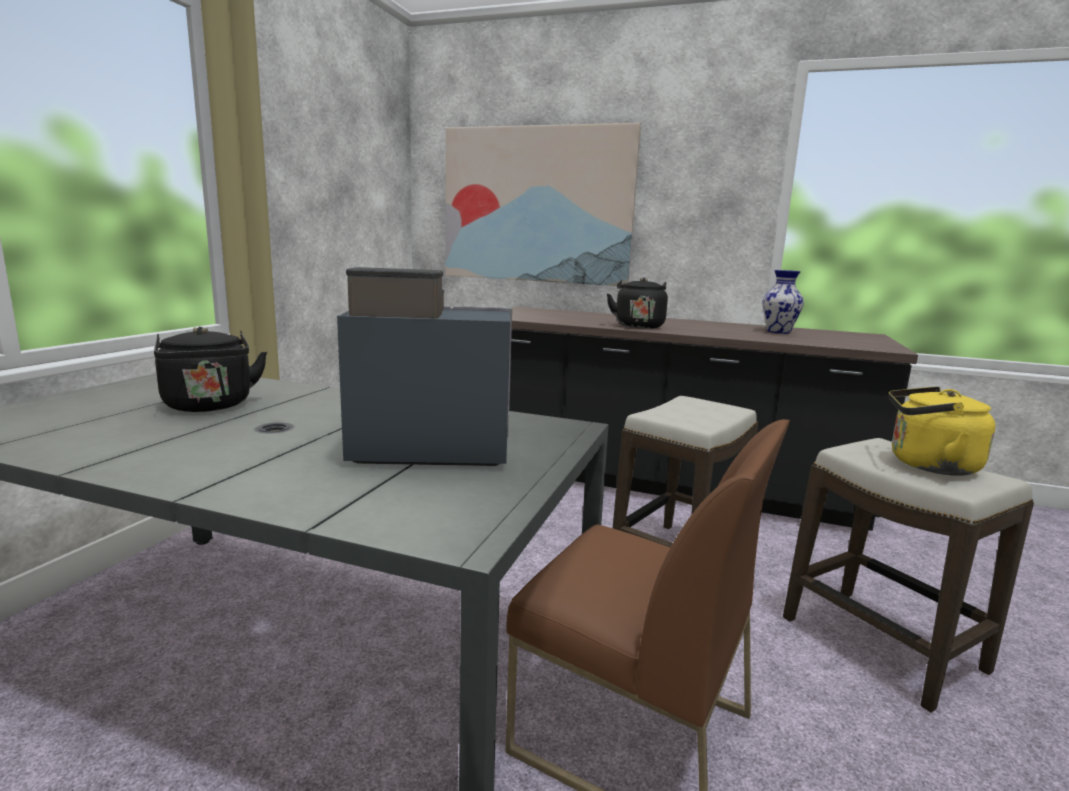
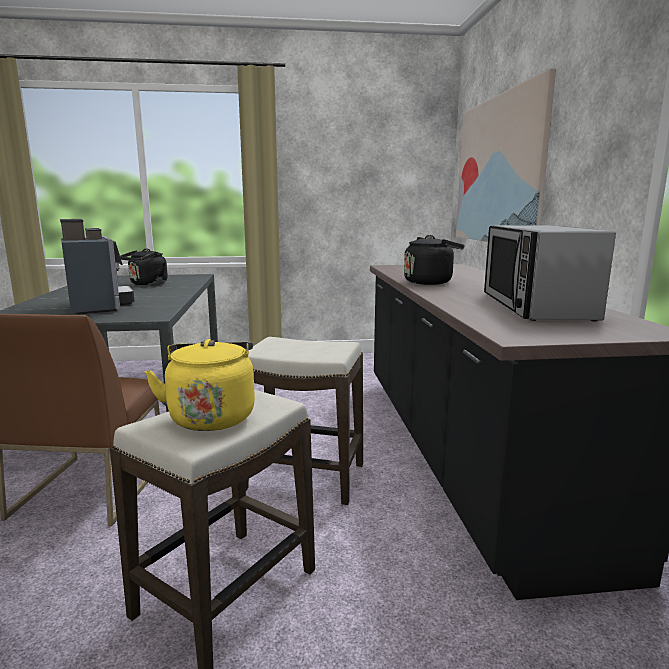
camera: 65 degrees right, 0 degrees up
(779, 332) = (534, 306): vase -> microwave

